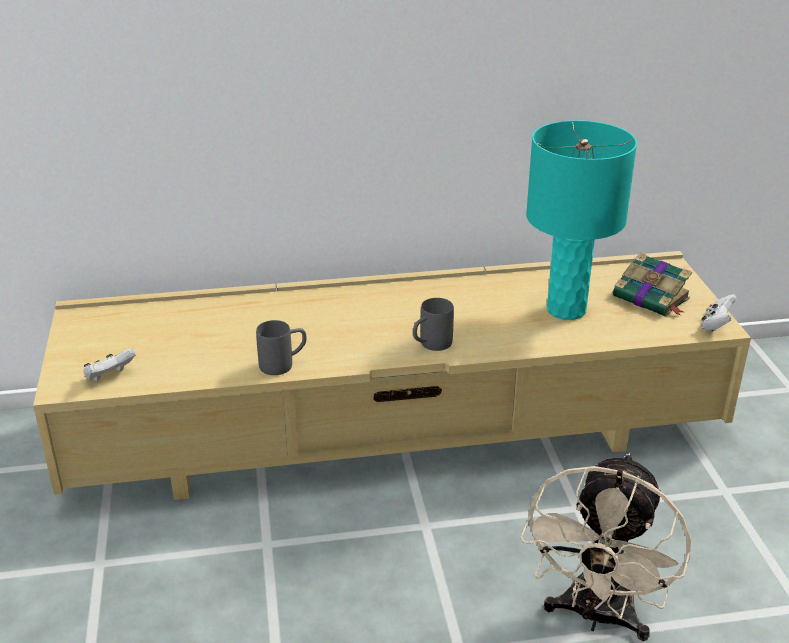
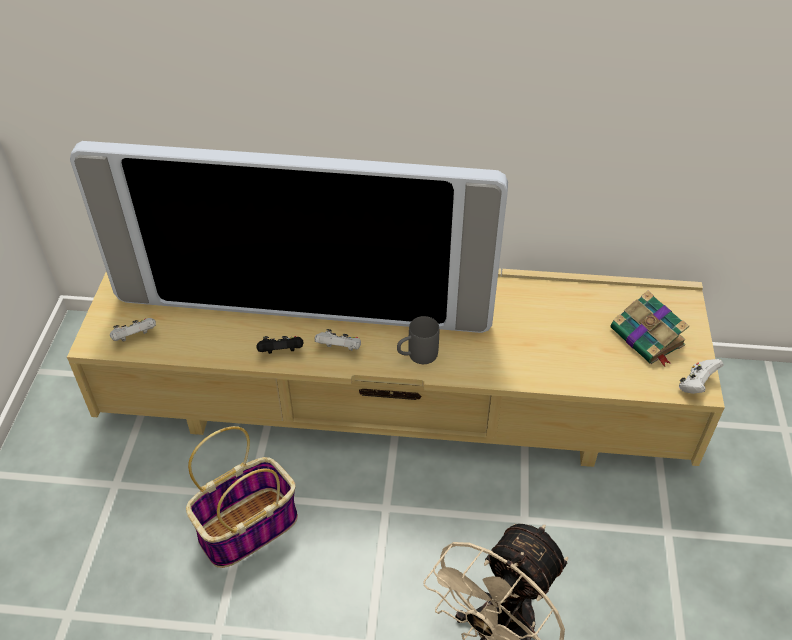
camera: 15 degrees right, 15 degrees up
(276, 572) = (248, 526): none -> basket
(283, 364) = (281, 353): grey mug -> black game controller
(290, 322) = (304, 304): none -> television
(346, 352) = (340, 349): none -> white game controller
(567, 310) = (559, 337): turquoise table lamp -> none

